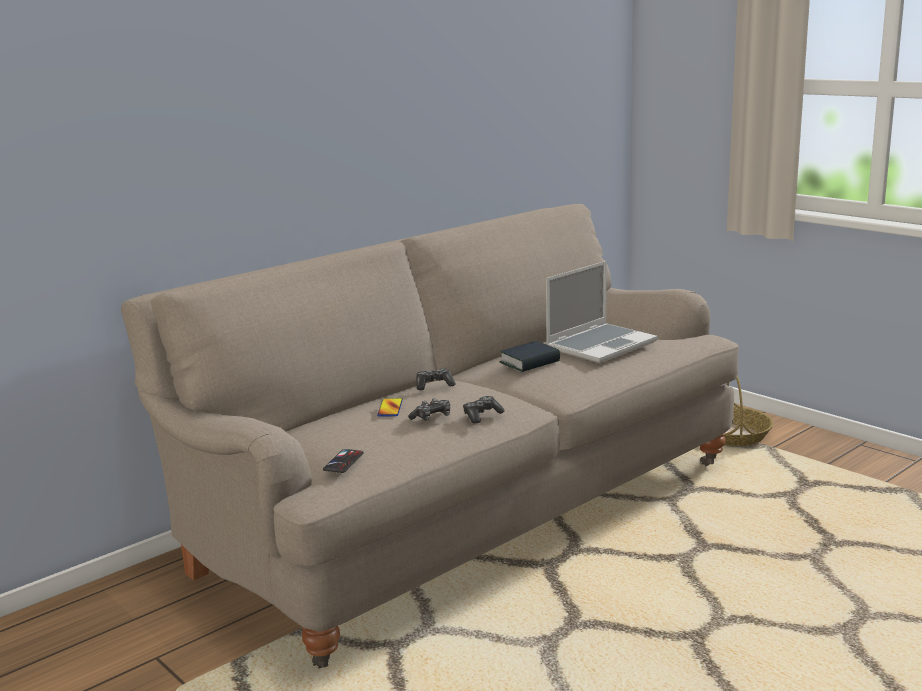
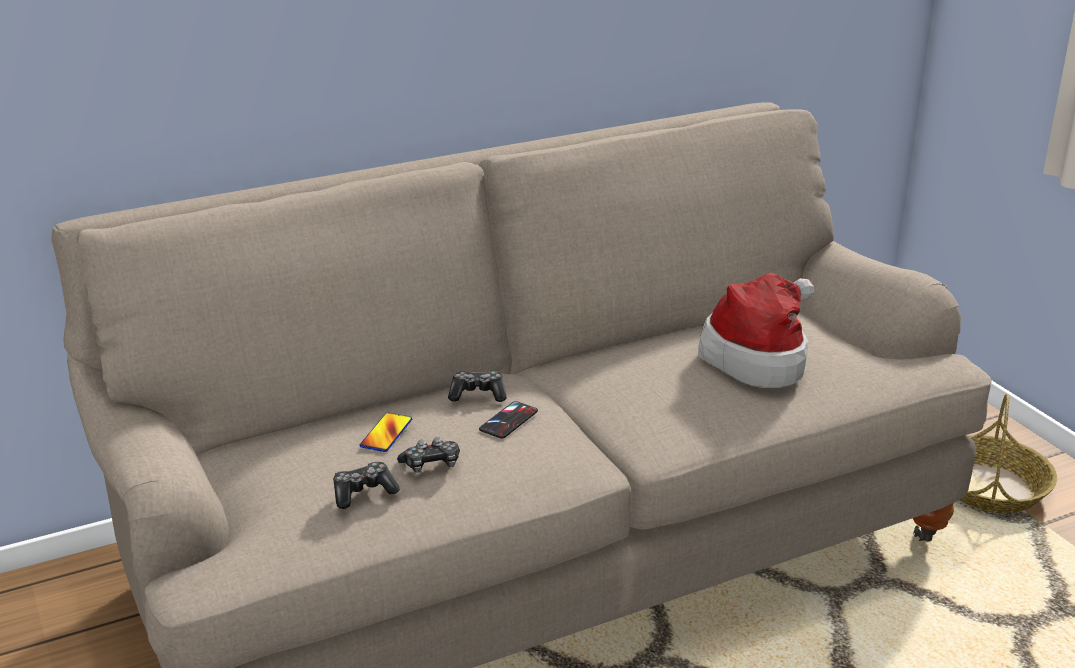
camera: 15 degrees right, 10 degrees up
(343, 461) = (267, 527): phone -> phone (509, 420)
(482, 415) = (504, 473): game controller -> game controller (363, 493)
(530, 362) = (635, 374): book -> none
(601, 345) = (759, 357): laptop -> hat

